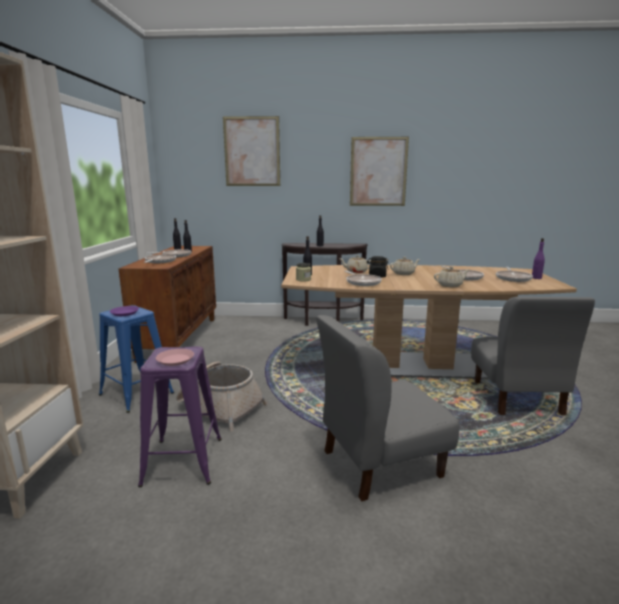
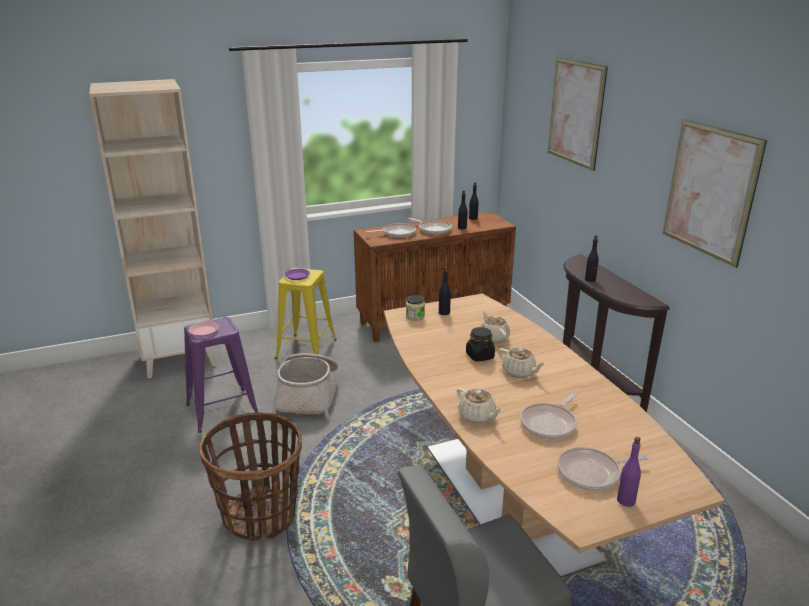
camera: 65 degrees right, 10 degrees up
(136, 394) = (306, 348): blue stool -> yellow stool
(362, 282) = (434, 352): frying pan -> none
(380, 463) = (260, 516): grey chair -> basket

